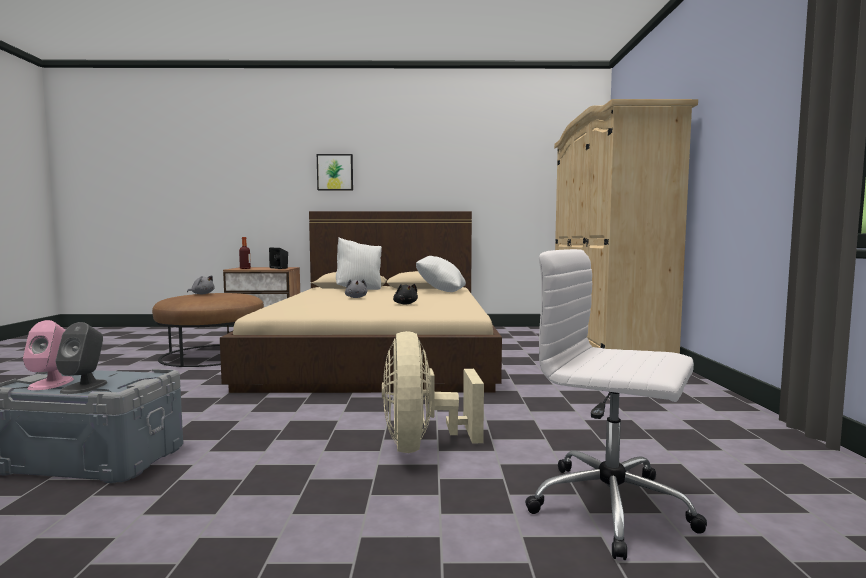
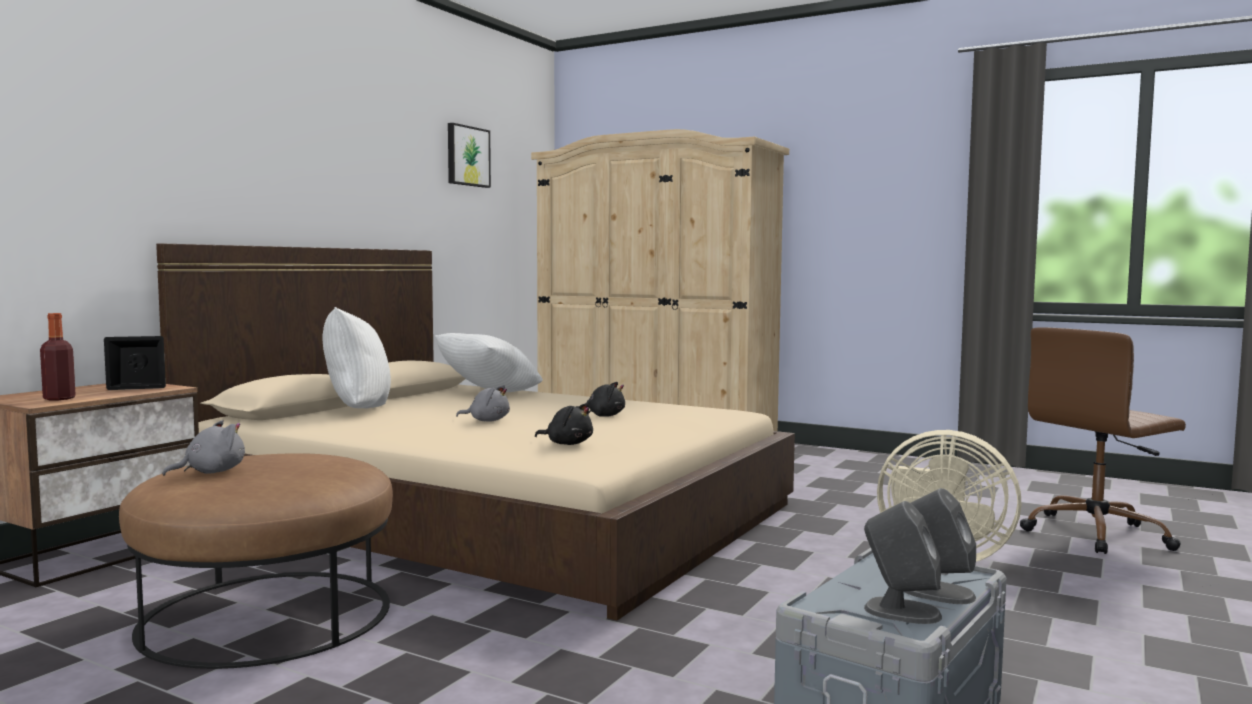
camera: 60 degrees left, 0 degrees up
(51, 383) = (901, 611): pink speaker -> grey speaker
(304, 306) = (567, 444): none -> black plush toy
(335, 172) = (204, 156): picture -> picture (467, 156)
(613, 507) = (1097, 534): white office chair -> brown office chair

